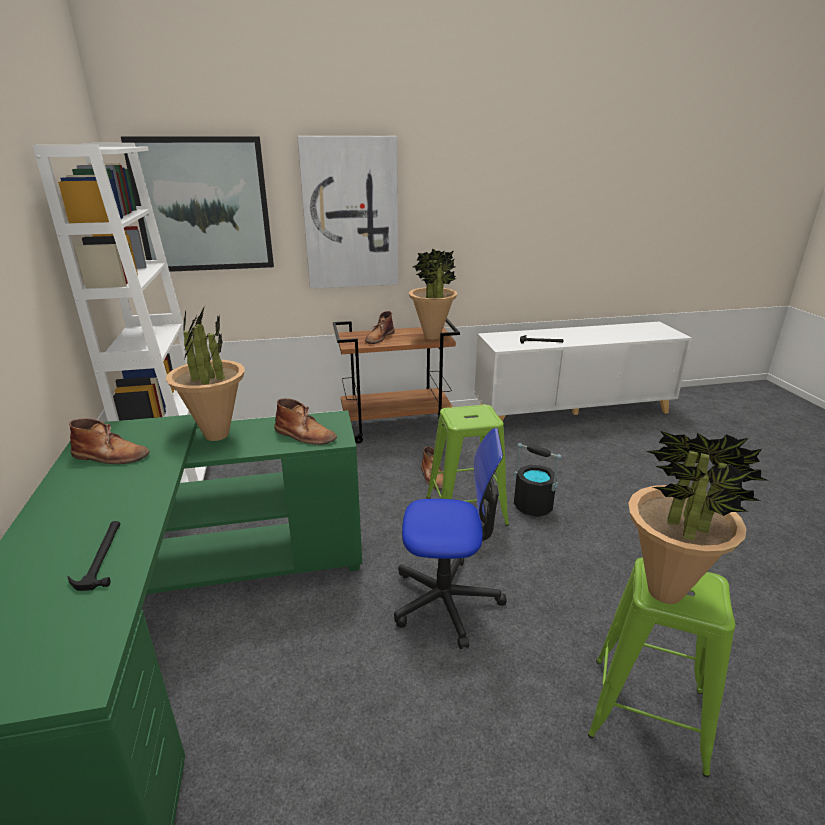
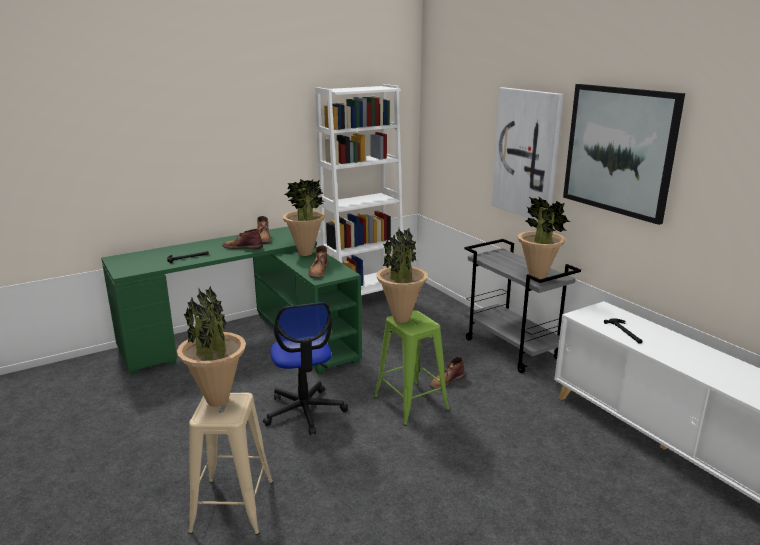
camera: 70 degrees right, 5 degrees down
(203, 205) = (452, 128): picture -> picture (619, 150)
(379, 337) = (509, 262): brown boot -> brown boot (242, 247)
(397, 426) = (513, 349): brown cart -> grey cart
(462, 420) = (401, 319): none -> potted plant
(532, 506) = (441, 435): black bucket -> none
(648, 713) = (232, 507): green stool -> beige stool

